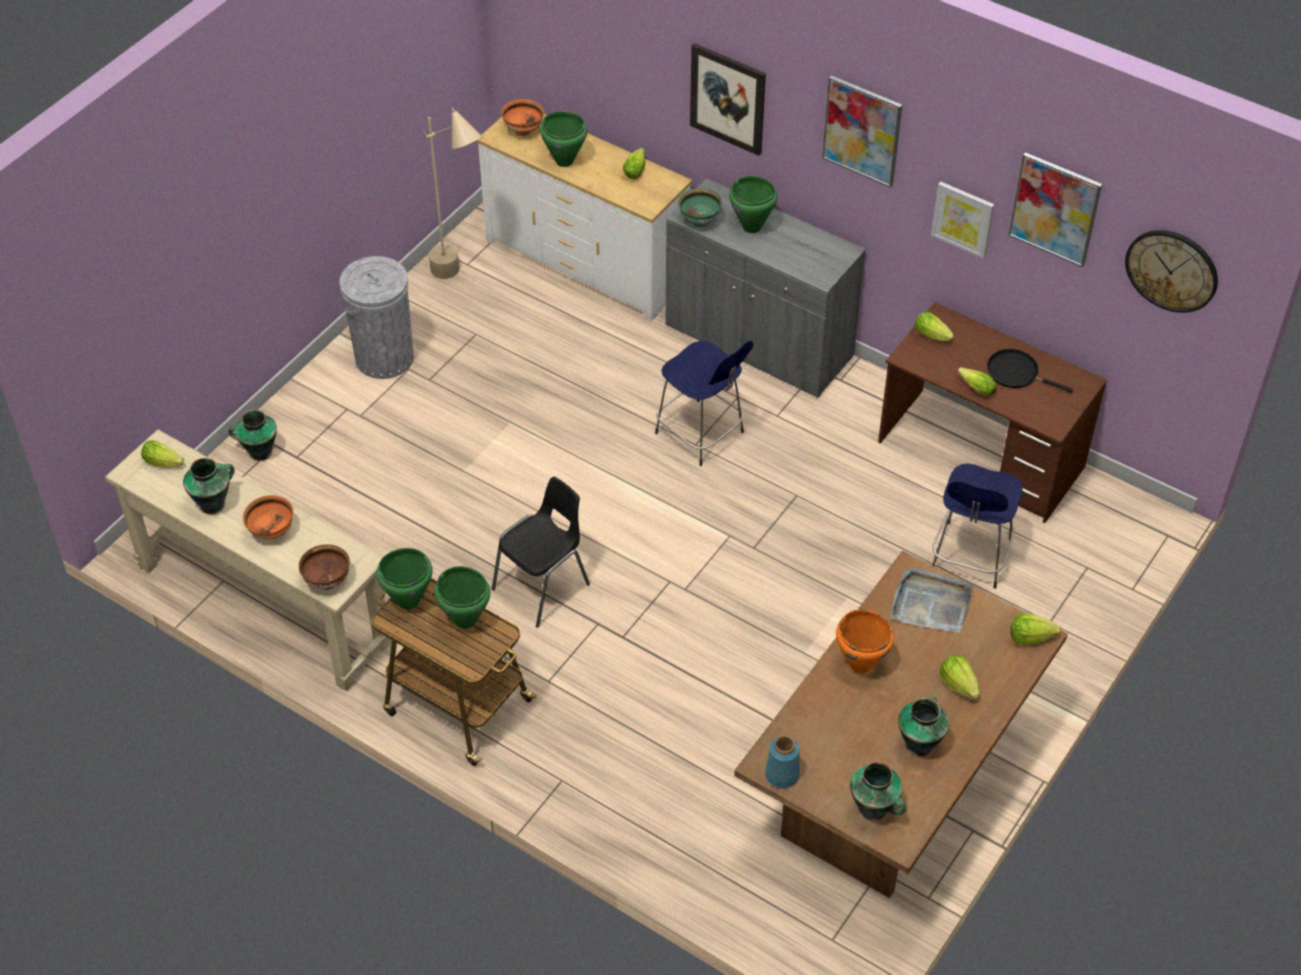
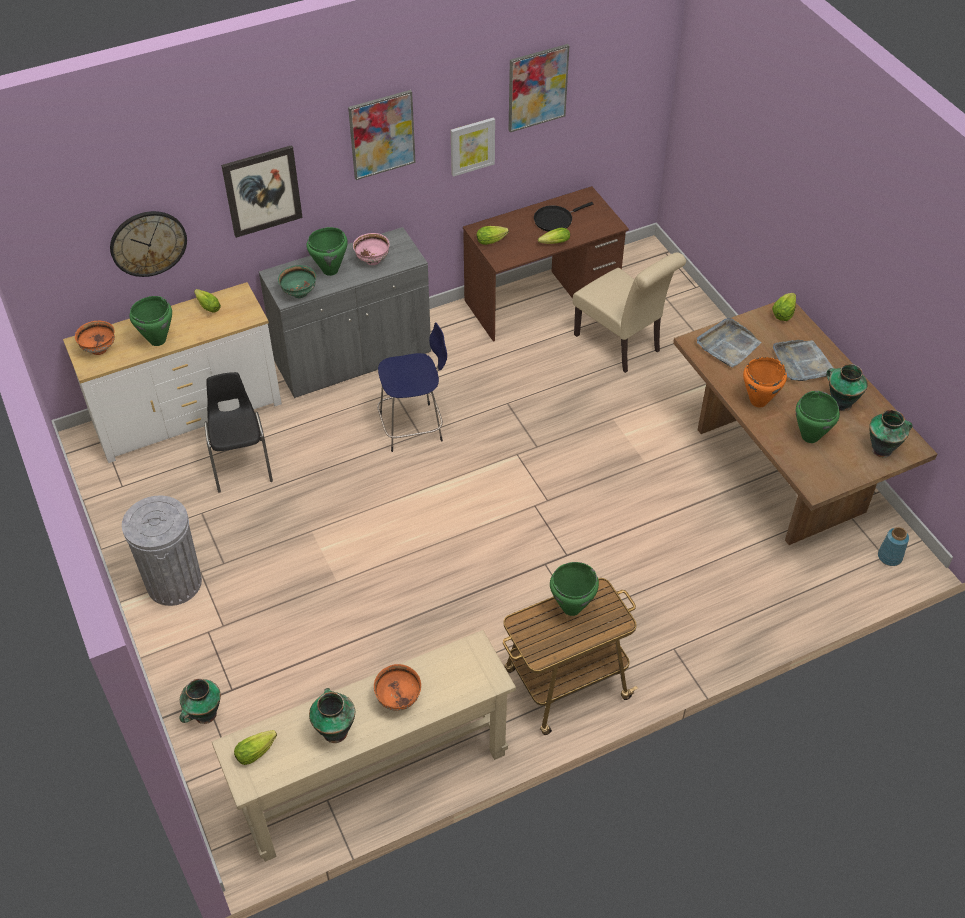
camera: 60 degrees left, 0 degrees up
(327, 581) = (479, 680): brown bowl -> none
(408, 601) = (528, 637): green cooking pot -> green cooking pot (809, 437)
(461, 281) = (136, 497): beige floor lamp -> none
(543, 586) = (488, 581): black chair -> black chair (241, 463)
(782, 775) = (830, 482): blue vase -> blue vase (890, 557)
(793, 250) = (372, 260): none -> pink bowl
(959, 685) = (802, 363): lettuce -> grey tray
(970, 557) = (621, 345): blue stool -> beige chair
(1172, 270) = (622, 72): wall clock -> wall clock (148, 243)

